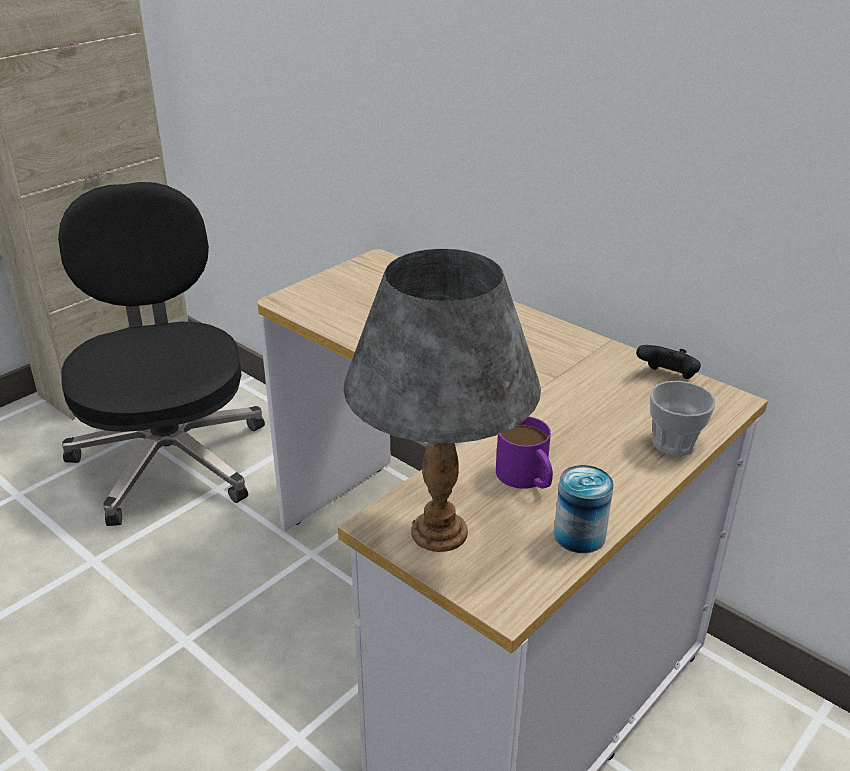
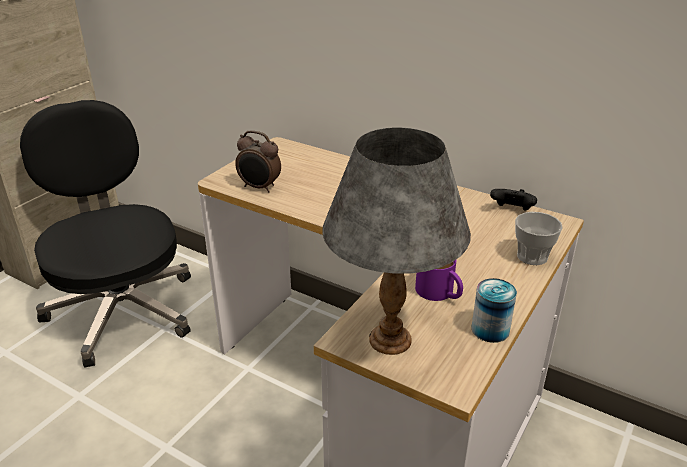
camera: 10 degrees left, 0 degrees up
(334, 314) = (259, 187): none -> alarm clock

